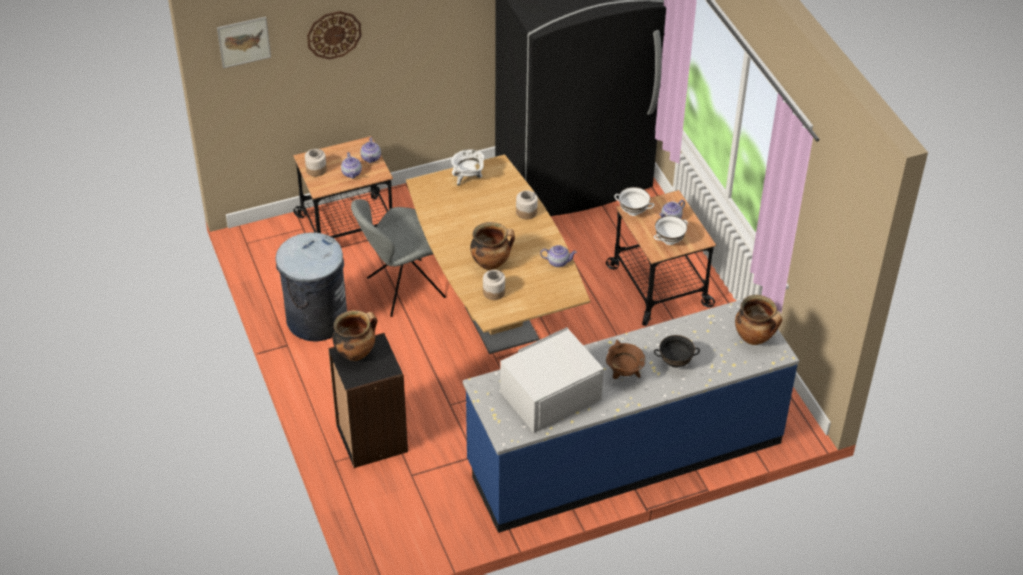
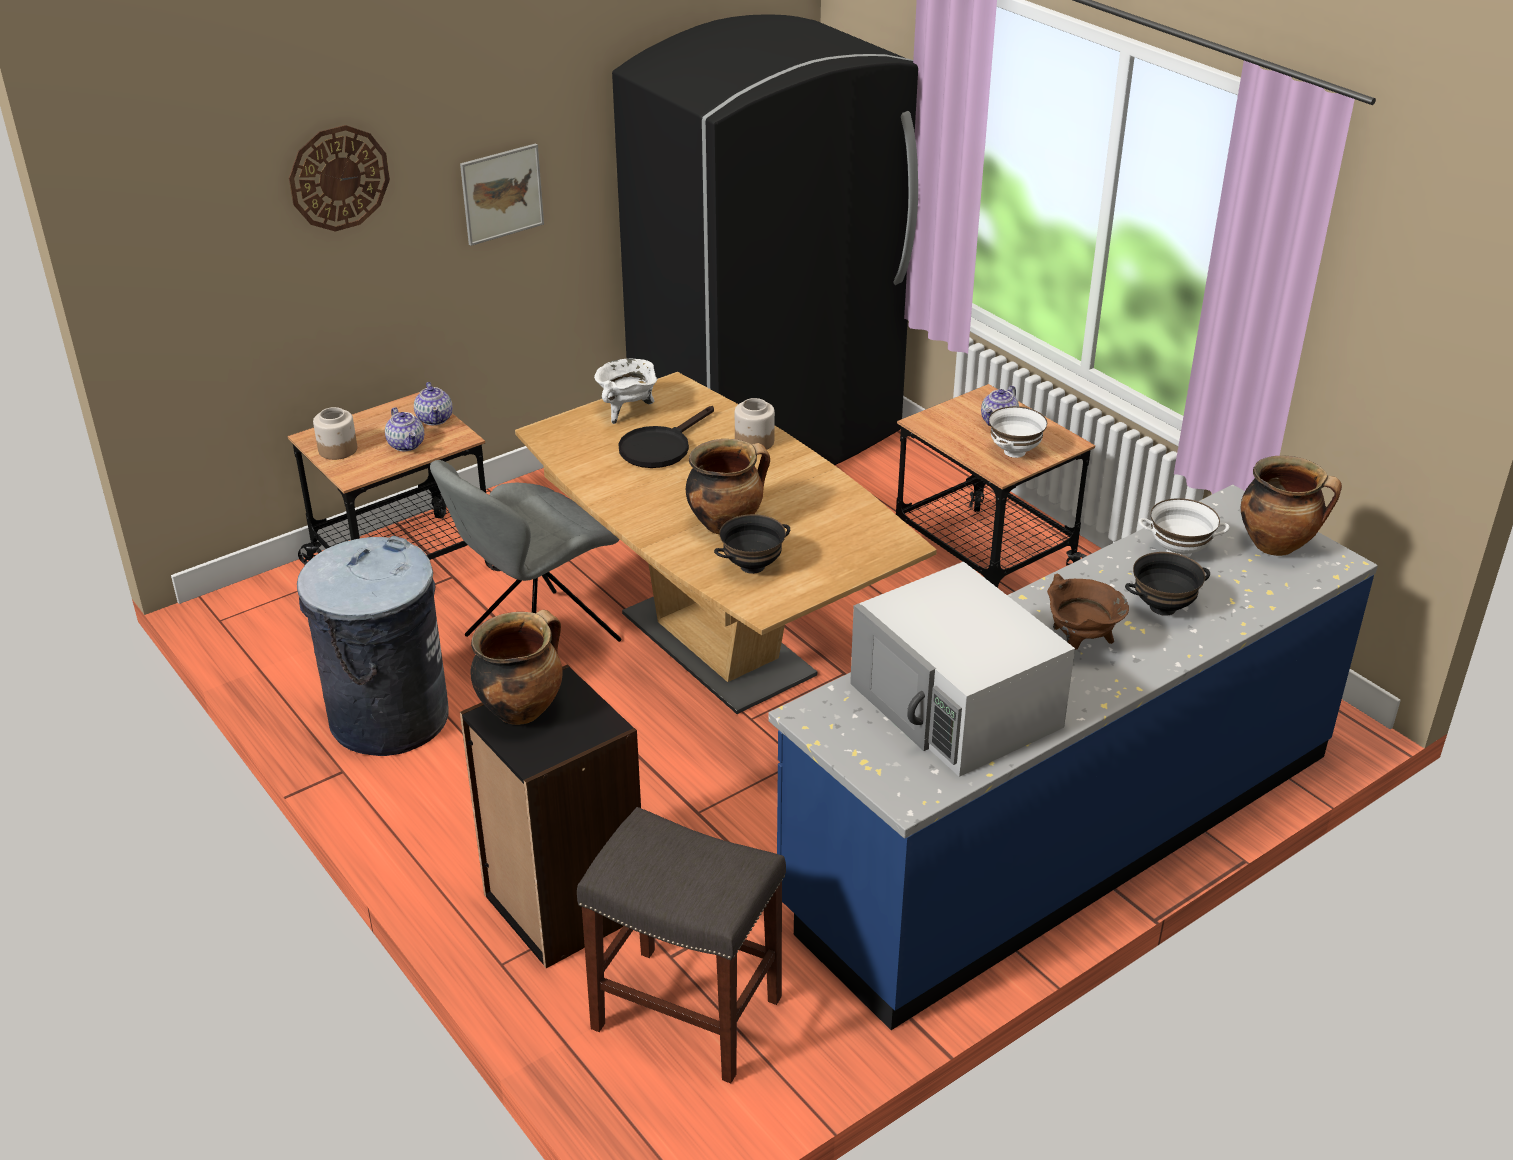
camera: 15 degrees left, 10 degrees down
(244, 41) = (168, 191): picture -> picture (502, 194)
(408, 503) = (684, 1013): none -> grey stool
(476, 206) = (660, 447): none -> black frying pan
(494, 292) = (752, 566): jar -> black bowl
(549, 395) = (957, 706): white microwave -> white microwave turned 75 degrees counterclockwise
(557, 262) = (847, 502): teapot -> none
(633, 212) = (930, 423): white bowl -> white bowl (1178, 552)

